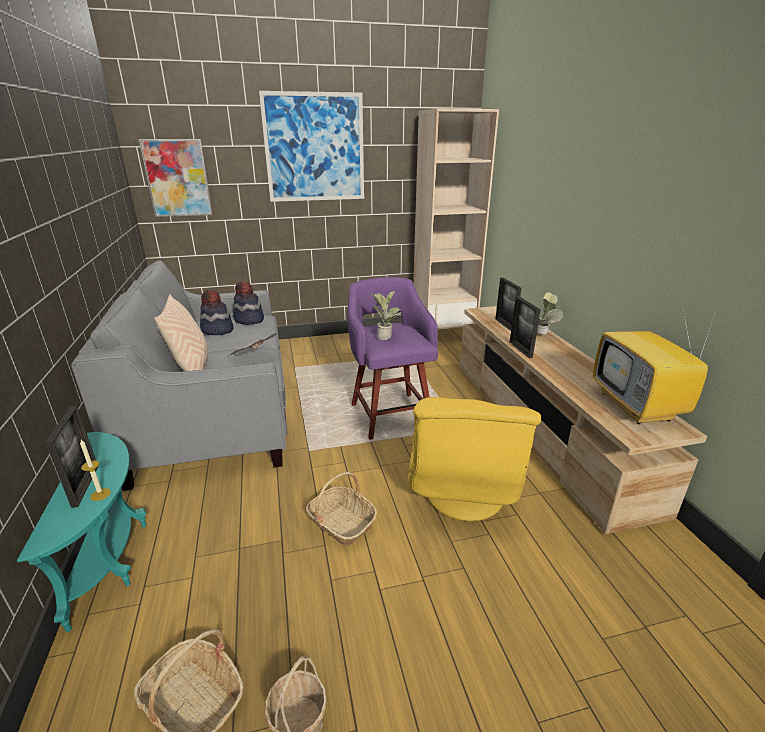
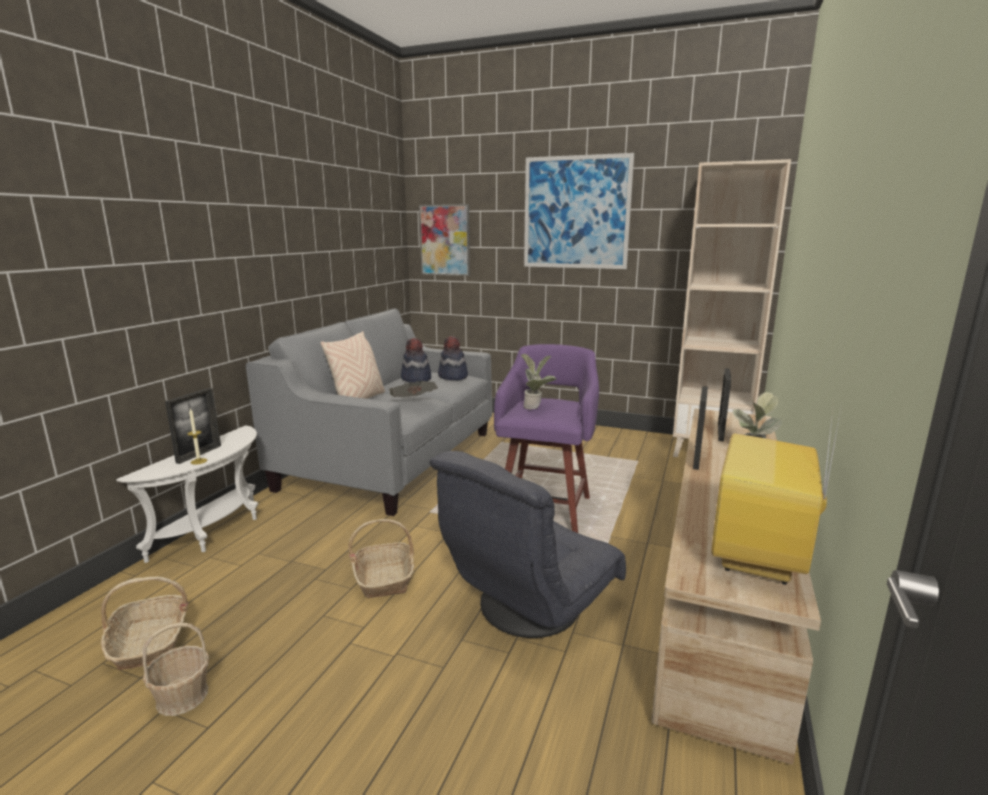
camera: 35 degrees right, 10 degrees down
(114, 557) = (216, 531): turquoise side table -> white side table
(461, 493) = (527, 605): yellow armchair -> grey armchair

